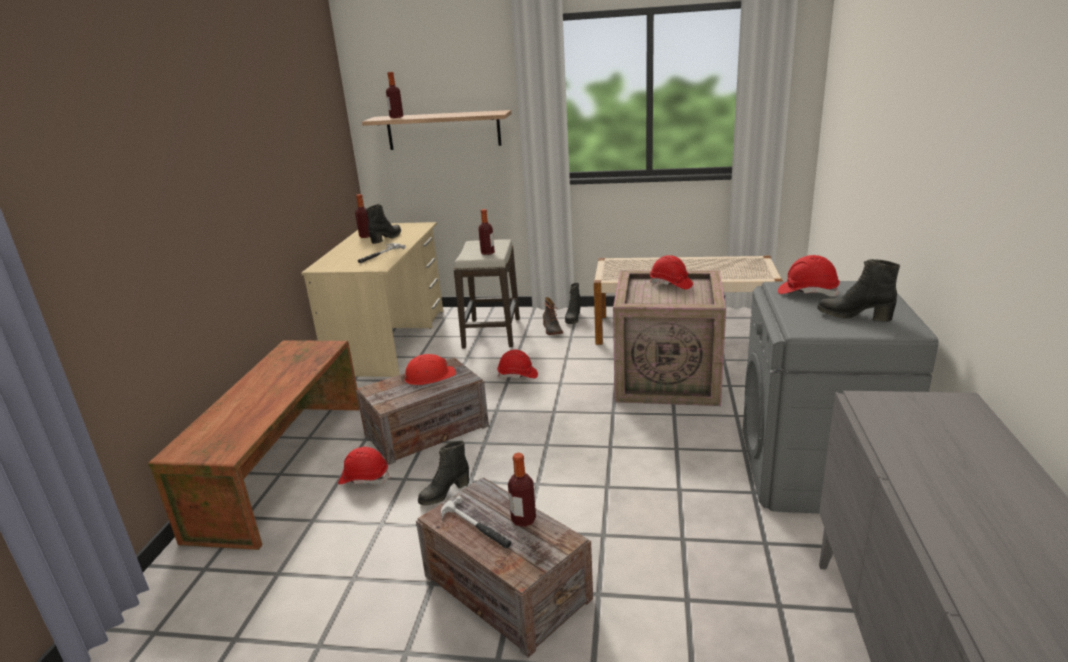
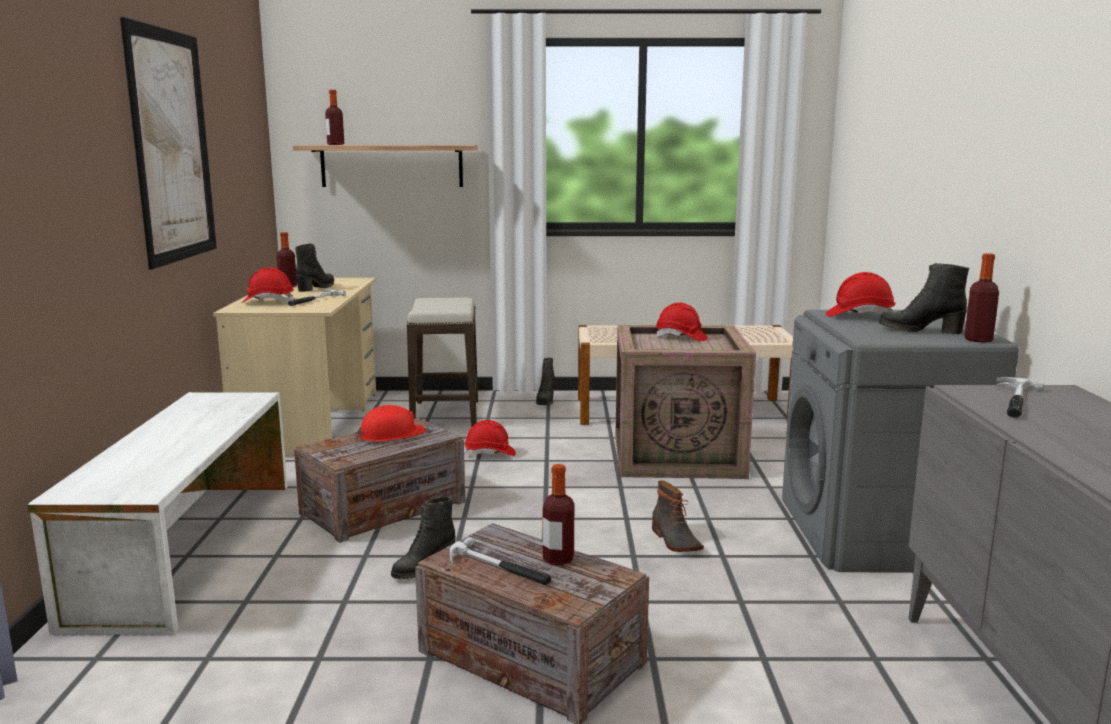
camera: 10 degrees left, 10 degrees down
(252, 151) = (172, 146): none -> picture
(281, 465) = (187, 546): brown bench -> white bench
(364, 478) = (309, 556): red hard hat -> red hard hat (268, 302)
(487, 253) = (448, 307): bottle -> bottle (978, 340)
(551, 329) = (521, 411): boot -> boot (674, 541)
(909, 418) = (1016, 401): none -> hammer

